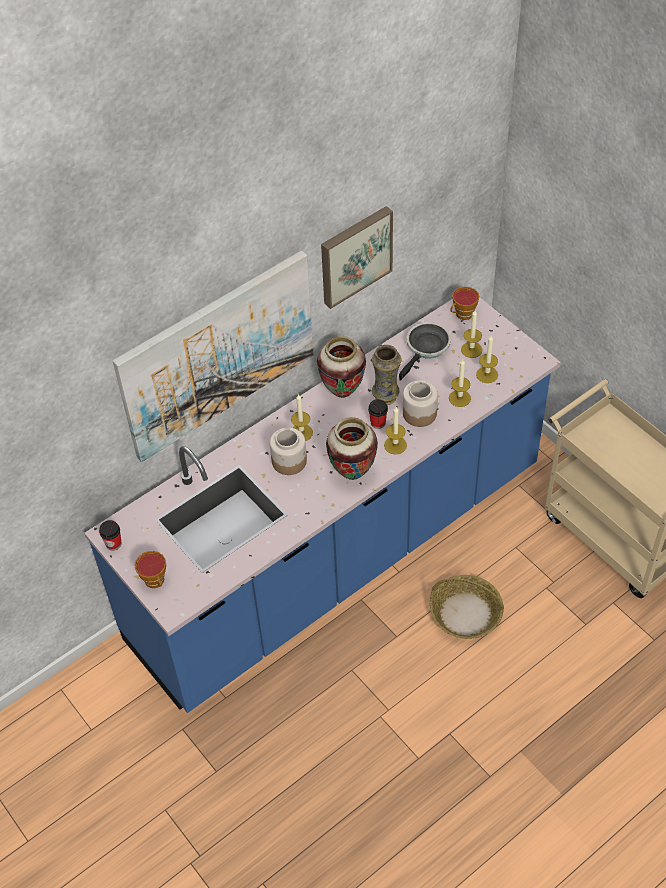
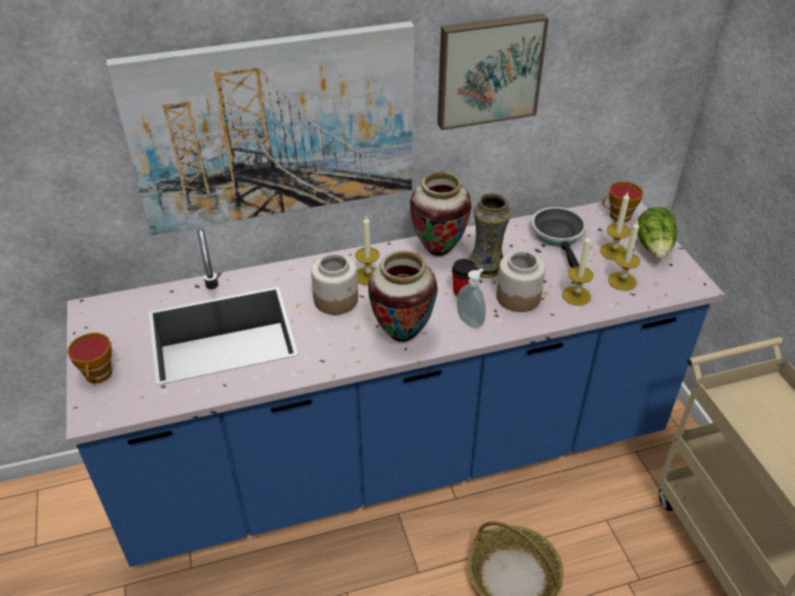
camera: 20 degrees right, 10 degrees down
(113, 543) = (87, 321): cup -> none
(395, 445) = (471, 321): candle -> soap dispenser
(426, 348) = (559, 236): frying pan -> frying pan turned 60 degrees counterclockwise
(499, 336) = (654, 247): none -> lettuce

